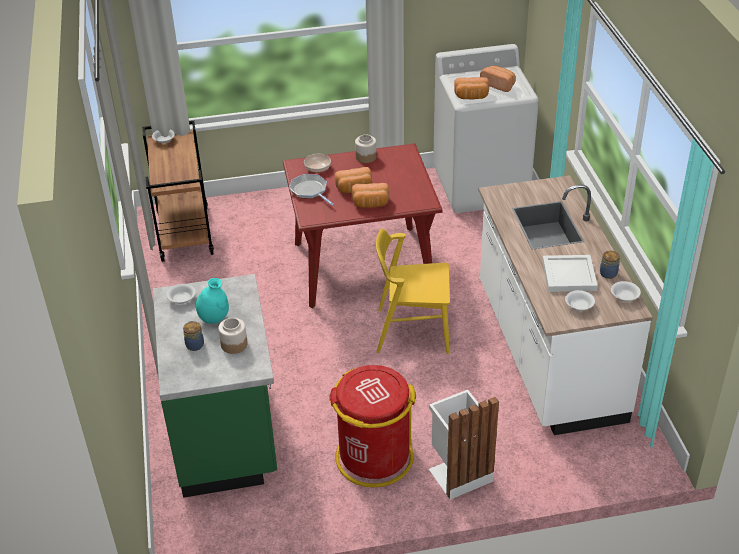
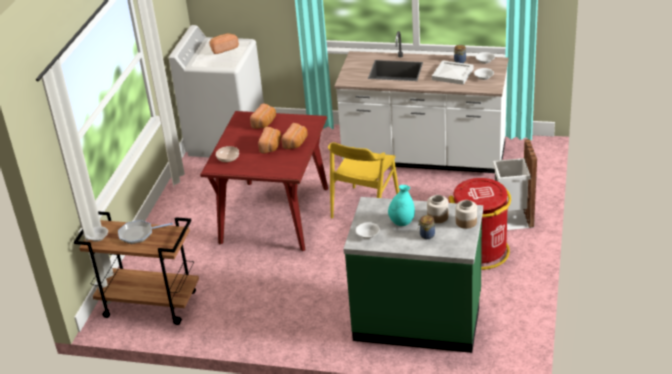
camera: 65 degrees left, 5 degrees down
(310, 191) = (255, 167): frying pan -> frying pan (138, 234)
(366, 157) = (234, 134): jar -> jar (466, 222)
(471, 97) = (228, 62): bread -> bread (265, 123)

